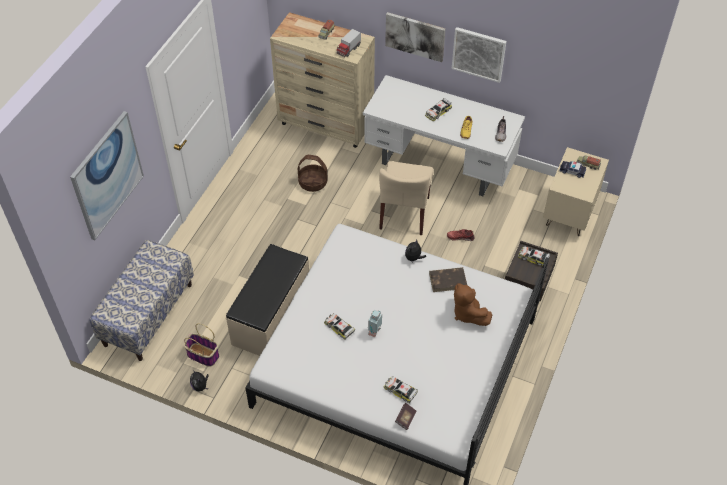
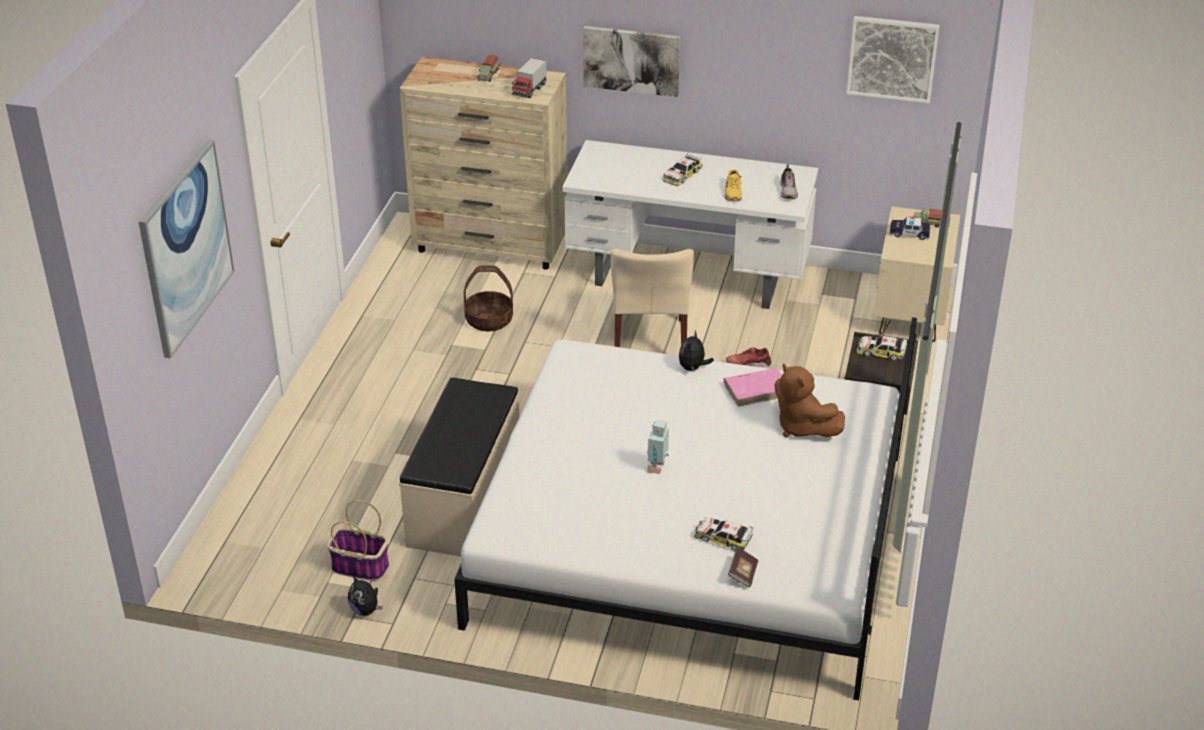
camera: 10 degrees left, 15 degrees down
(148, 314) = (251, 522): bench -> none
(339, 328) = (597, 469): toy car -> none
(448, 280) = (757, 389): brown book -> pink book
(478, 54) = (736, 71): picture -> picture (892, 58)

